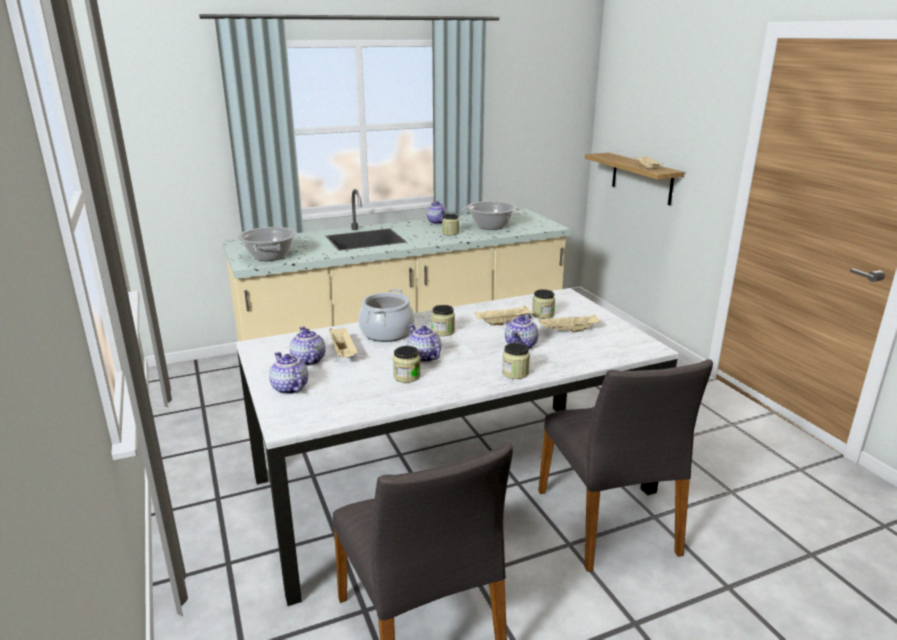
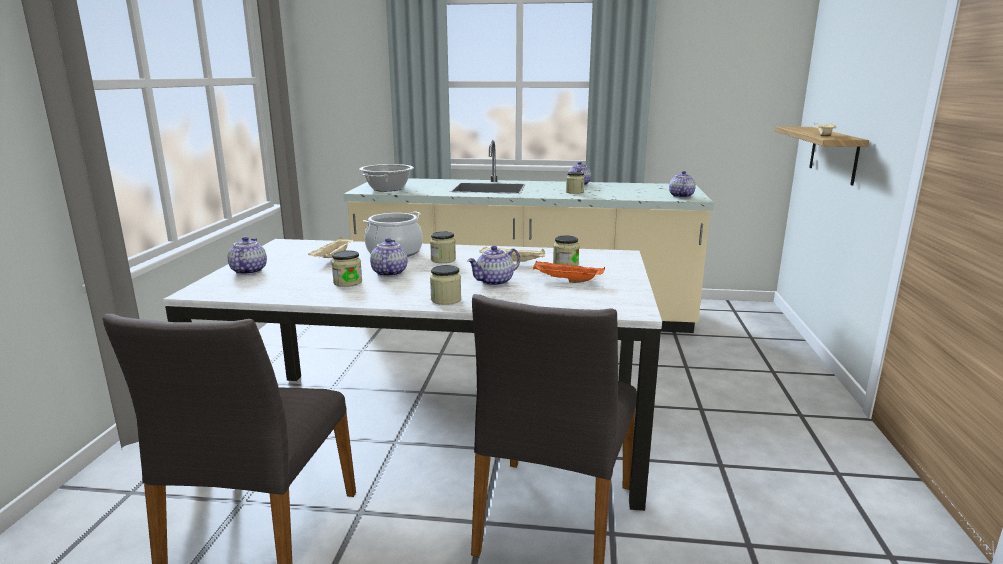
camera: 30 degrees right, 5 degrees down
(307, 360) = (297, 258): teapot -> teapot (680, 196)
(491, 226) = (627, 192): cooking pot -> none
(568, 331) = (566, 281): beige tray -> orange tray

